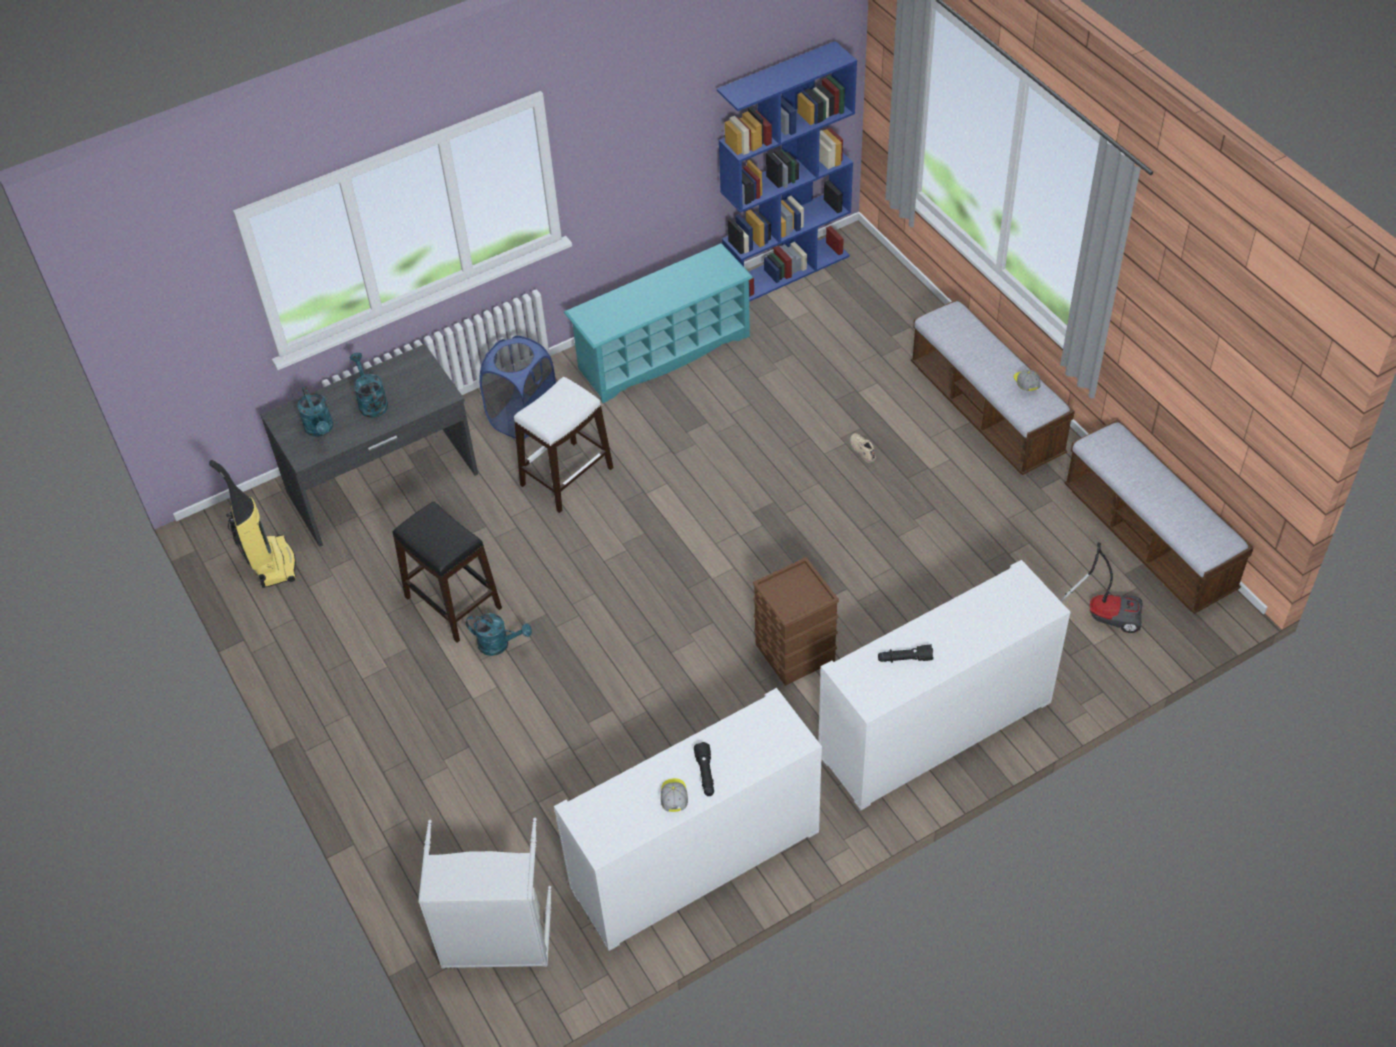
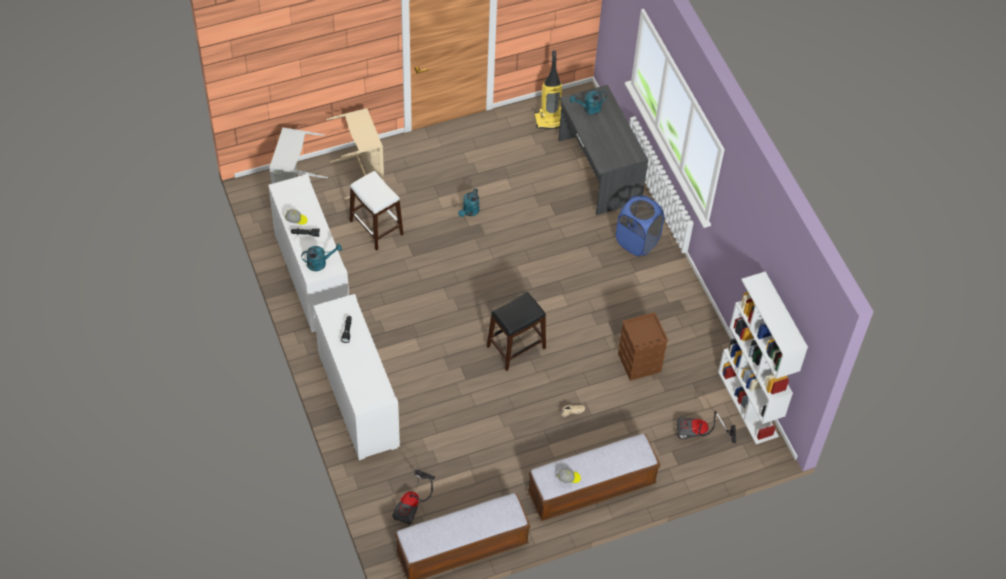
camera: 95 degrees right, 5 degrees up
(371, 402) = (605, 132): turquoise watering can -> turquoise watering can (320, 263)
(432, 829) = (363, 174): none -> beige laundry basket
(453, 602) = (504, 195): black stool -> black stool (516, 347)
(567, 476) = (584, 257): white stool -> white stool (376, 228)
(663, 352) = (680, 320): turquoise shoe rack -> none
(787, 269) = (748, 404): blue bookcase -> white bookcase
(794, 653) = (426, 344): brown storage box -> brown storage box (638, 362)
(853, 311) = (700, 434): none -> vacuum cleaner

